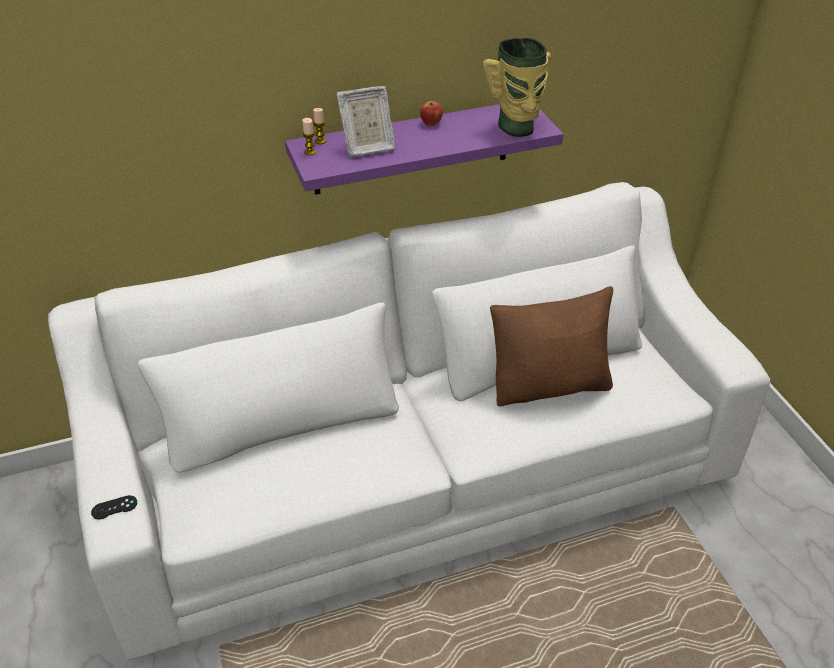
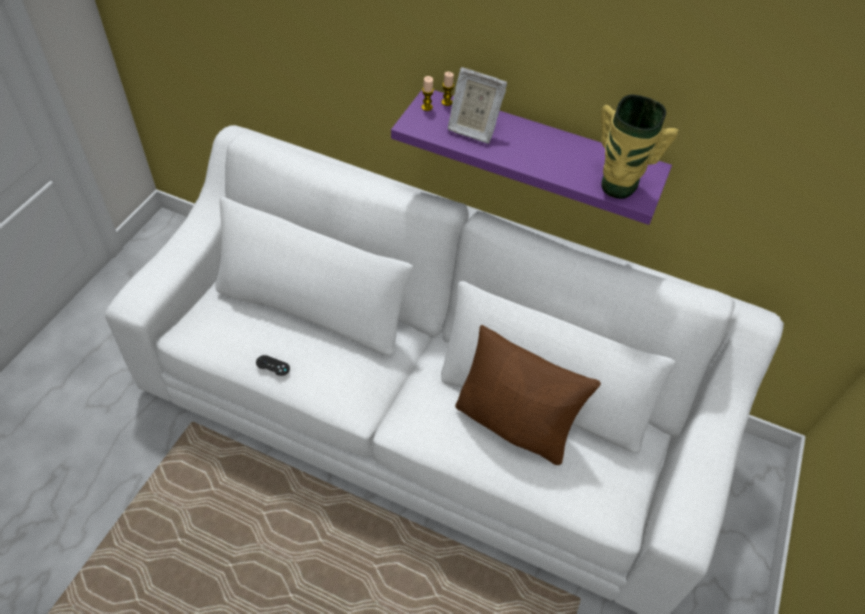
camera: 40 degrees right, 10 degrees up
(114, 507) = (146, 286): black game controller -> black game controller (272, 365)
(431, 123) = (552, 137): apple -> none

